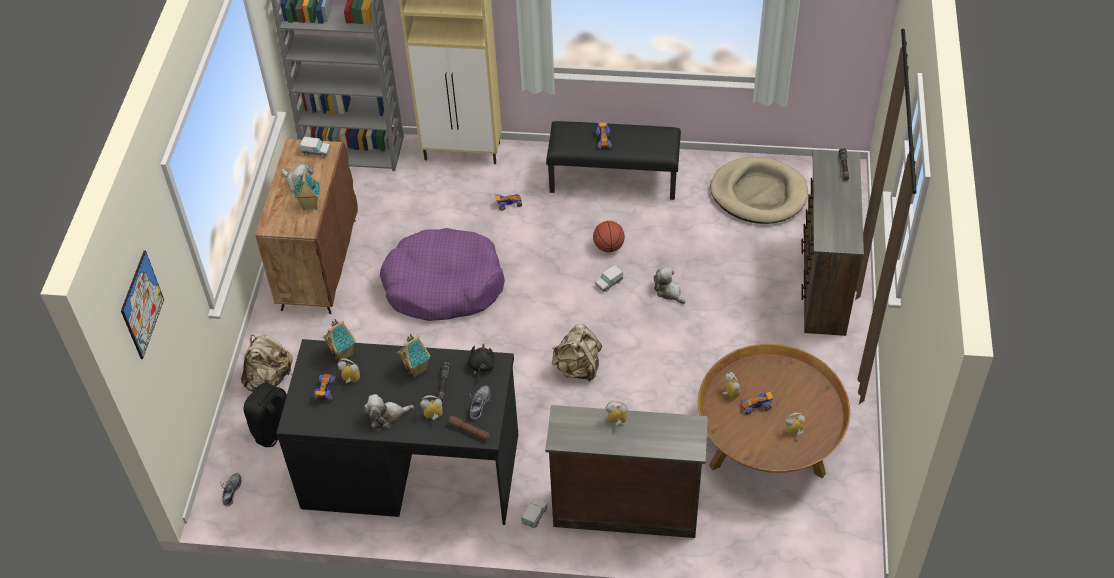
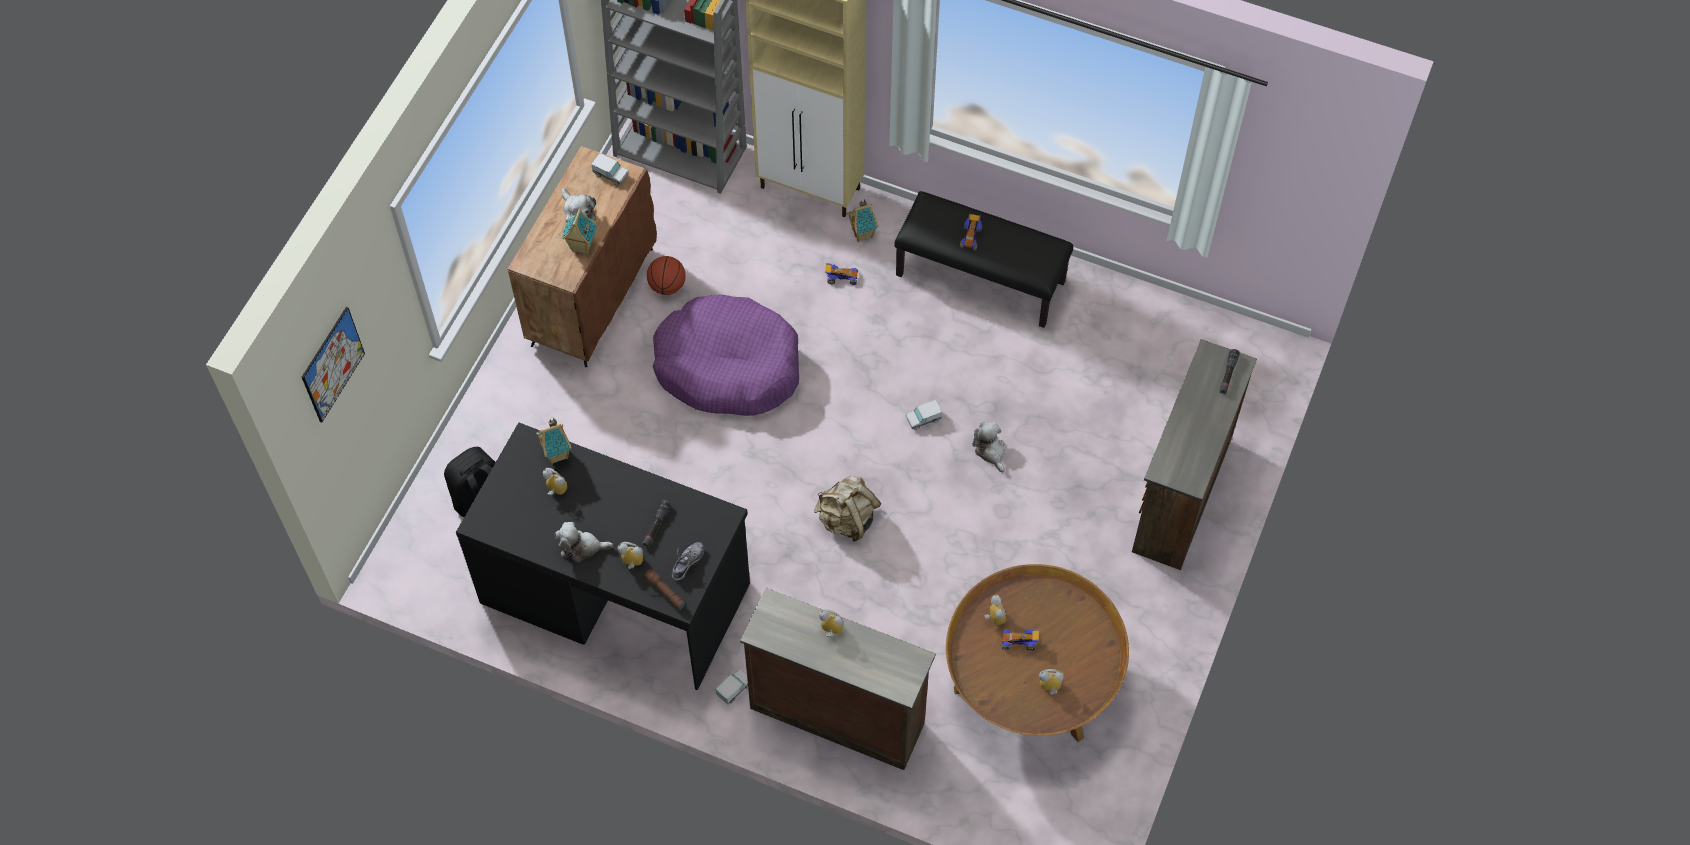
camera: 15 degrees right, 10 degrees up
(231, 491) = (411, 559): shoe -> none
(269, 377) = (493, 429): beige backpack -> none
(325, 391) = (524, 495): toy car -> none
(417, 369) = (633, 497): toy house -> toy house (863, 234)
(481, 367) = (705, 516): black plush toy -> none
(608, 247) = (940, 370): basketball -> basketball (667, 286)
(758, 194) = (1151, 348): beige dog bed -> none

